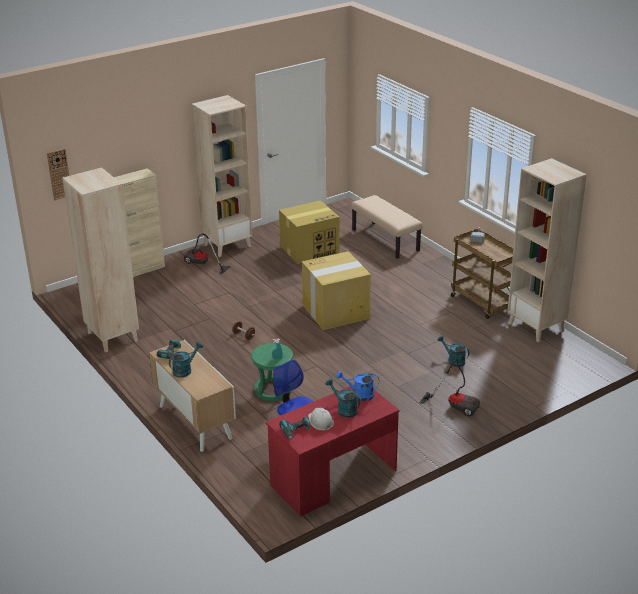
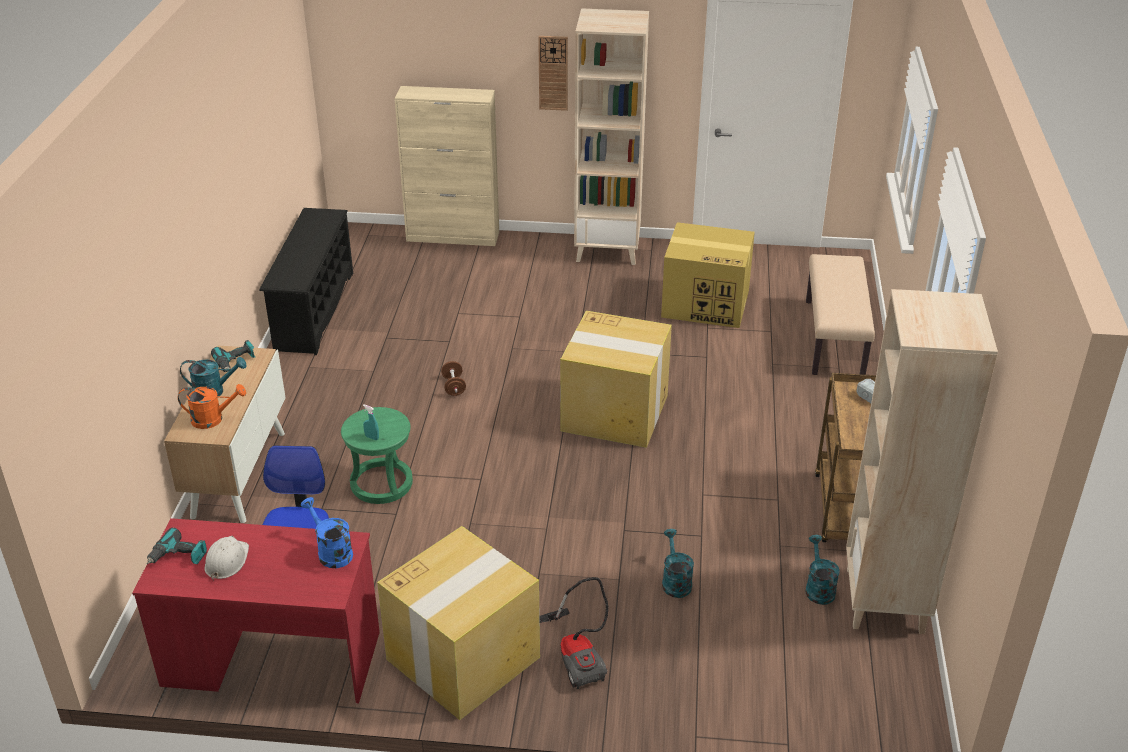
camera: 40 degrees right, 5 degrees up
(59, 174) = (355, 58): wall clock -> wall clock (553, 73)
(112, 337) = (313, 310): beige bookcase -> black shoe rack
(202, 264) = (541, 263): vacuum cleaner -> none
(206, 380) = (213, 419): none -> orange watering can
(344, 409) = (280, 562): turquoise watering can -> turquoise watering can (818, 588)
(413, 431) = (464, 657): none -> cardboard box

